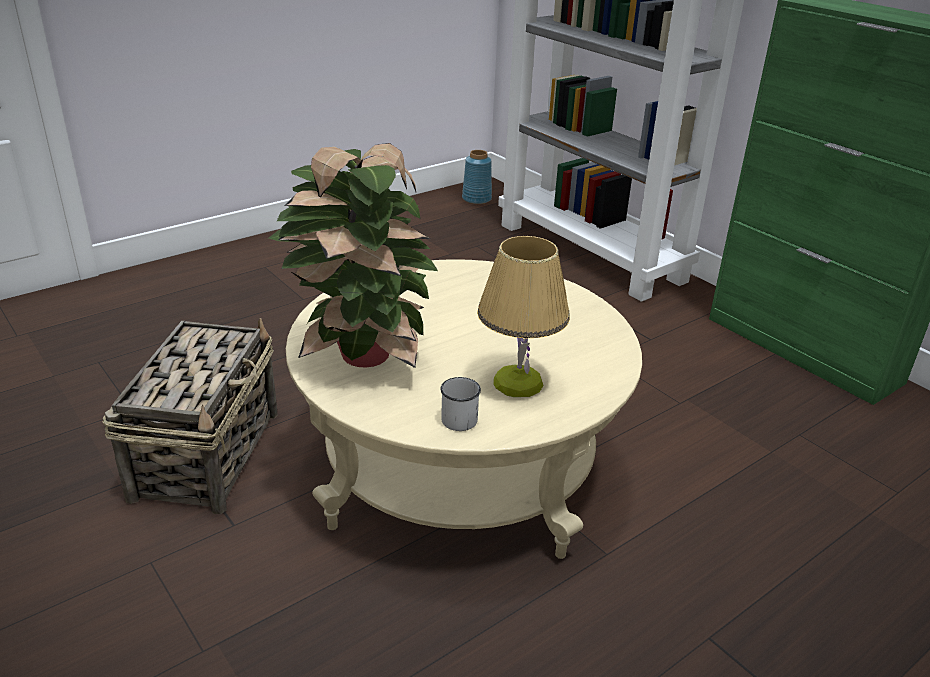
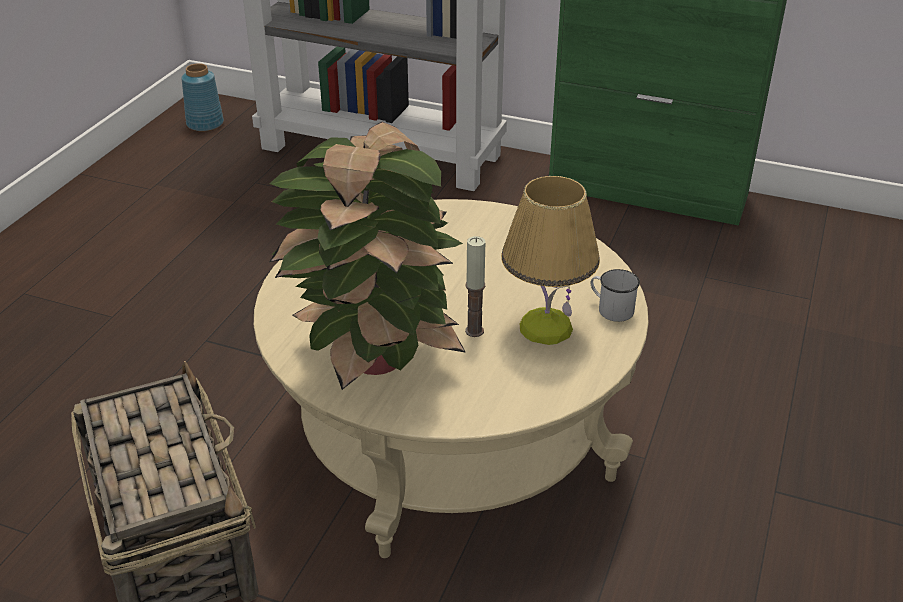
camera: 30 degrees left, 5 degrees up
(457, 416) = (528, 385): white mug -> white mug (610, 309)
(458, 364) = (474, 331): none -> candle

